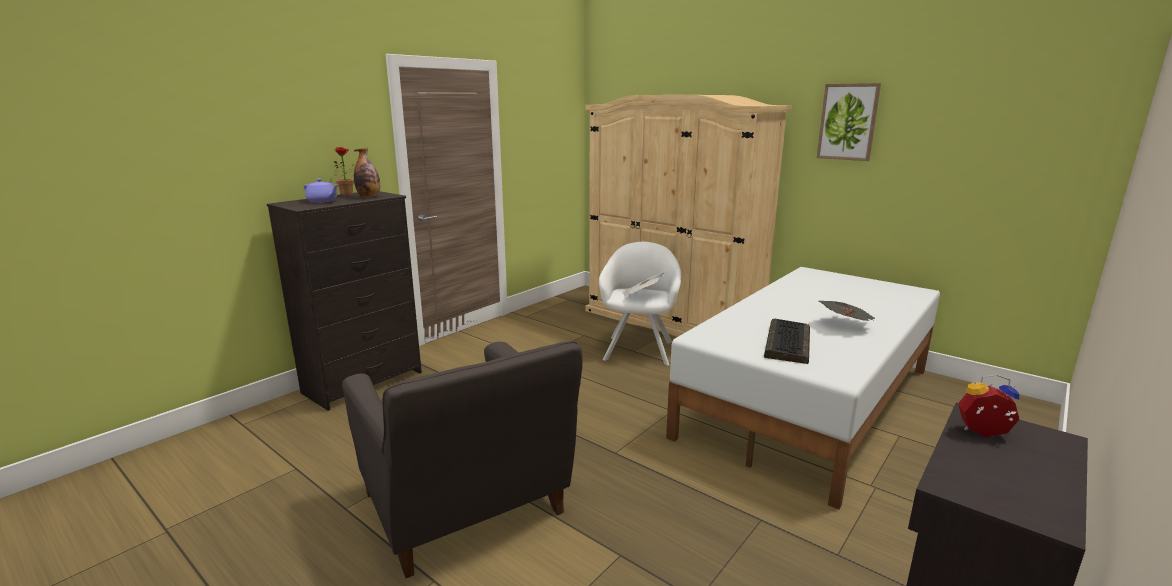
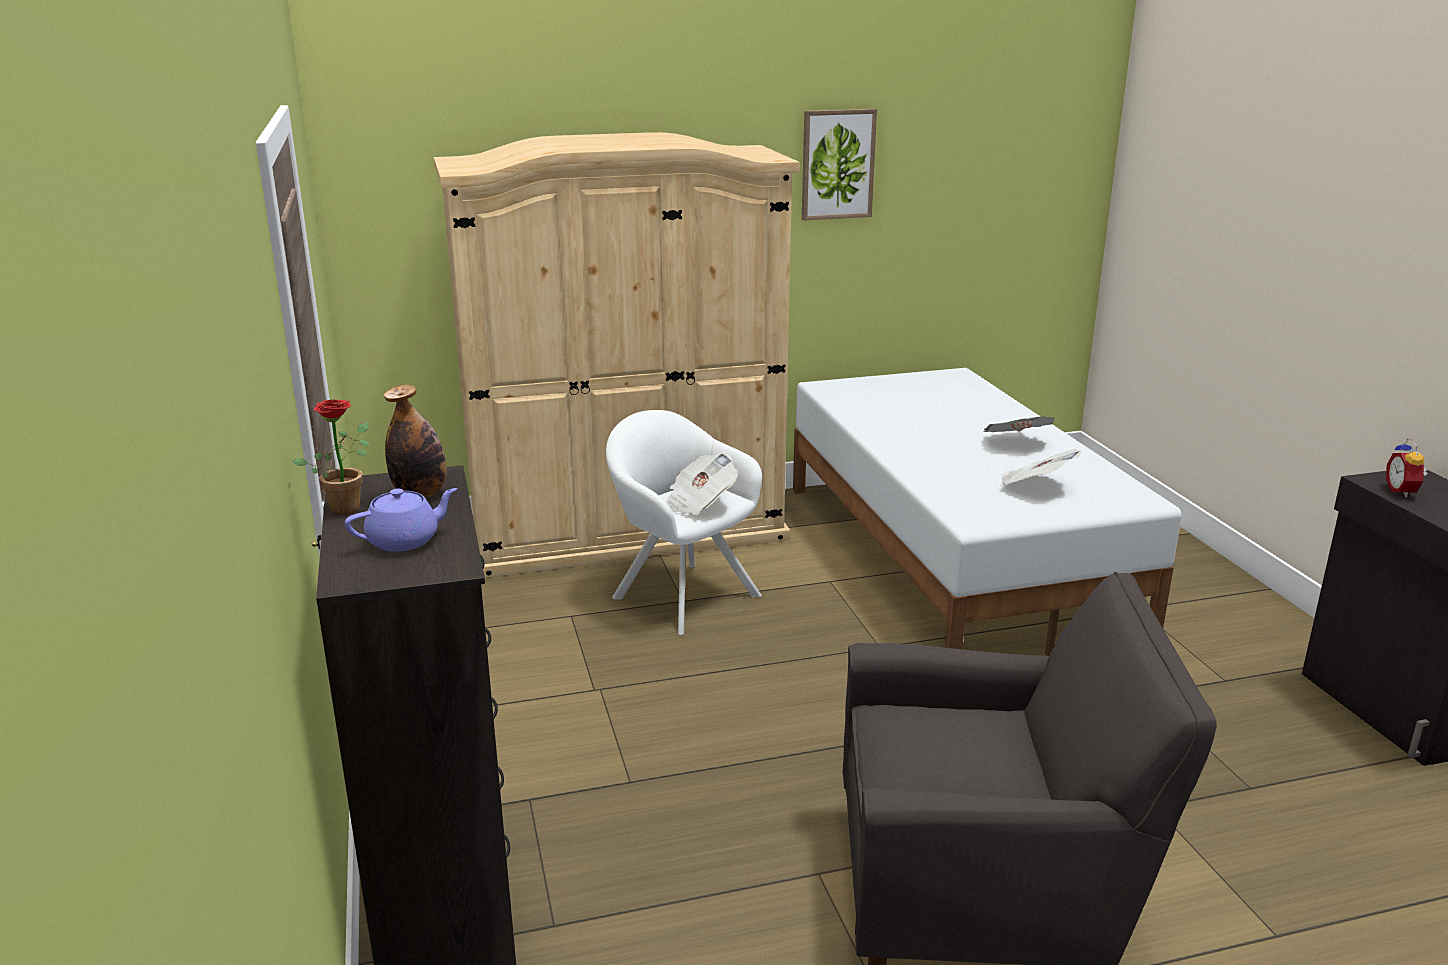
camera: 55 degrees left, 5 degrees up
(787, 342) = (1035, 486): keyboard -> newspaper
(984, 434) = (1403, 492): alarm clock -> alarm clock turned 45 degrees counterclockwise

